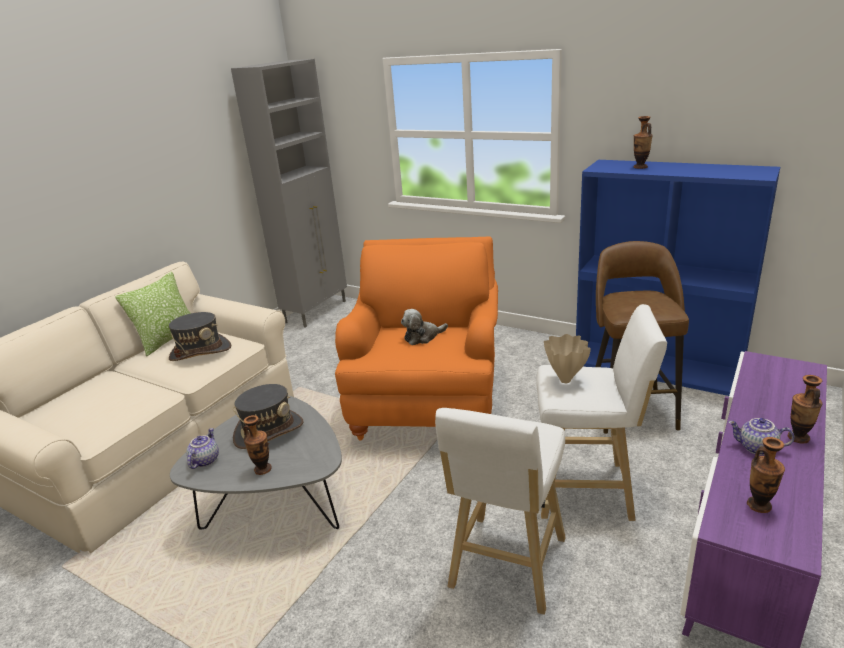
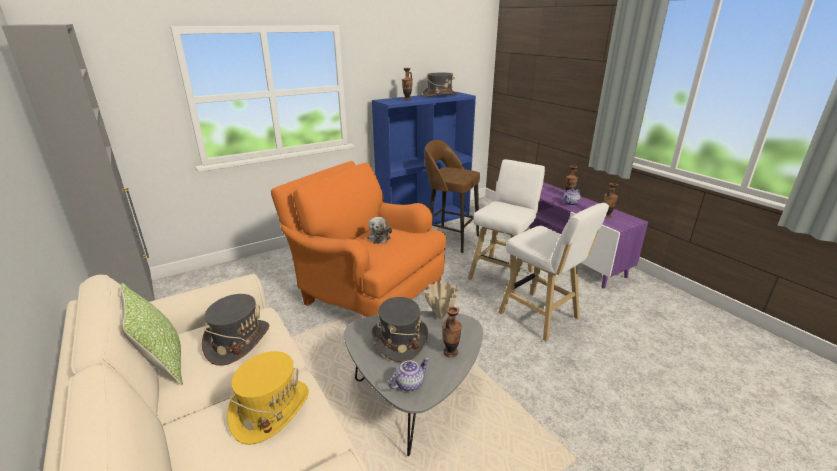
camera: 65 degrees left, 0 degrees up
(125, 398) = (270, 409): none -> yellow hat
(204, 460) = (409, 384): teapot -> teapot turned 105 degrees clockwise
(565, 380) = (501, 210): beige vase -> beige vase (441, 316)
(712, 169) = (439, 95): none -> grey hat

